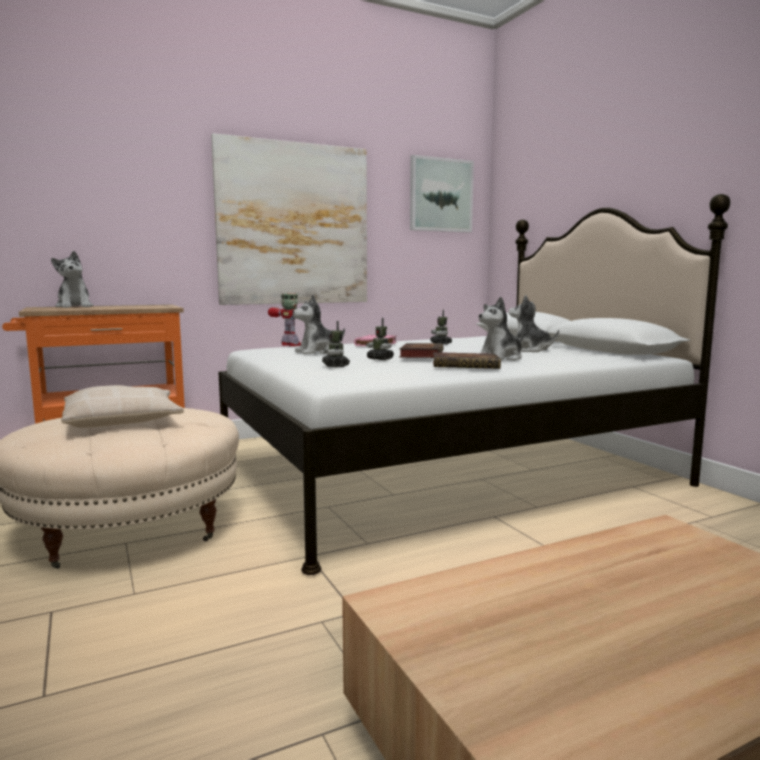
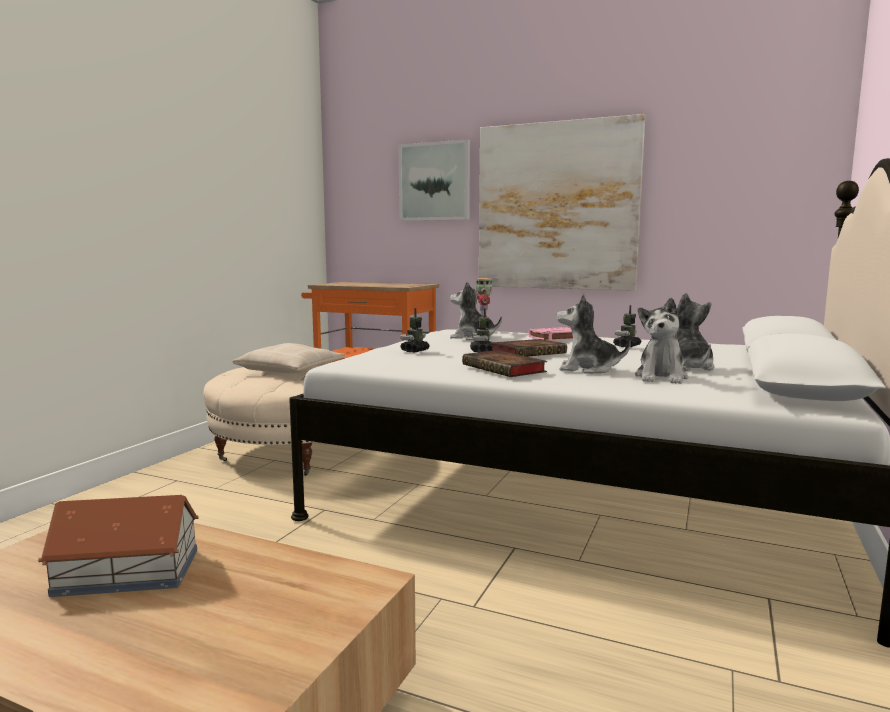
camera: 50 degrees right, 0 degrees up
(75, 306) = (364, 283): plush toy -> plush toy (661, 377)
(440, 195) = (758, 155): picture -> picture (434, 182)
(571, 611) = (129, 572): none -> toy house

